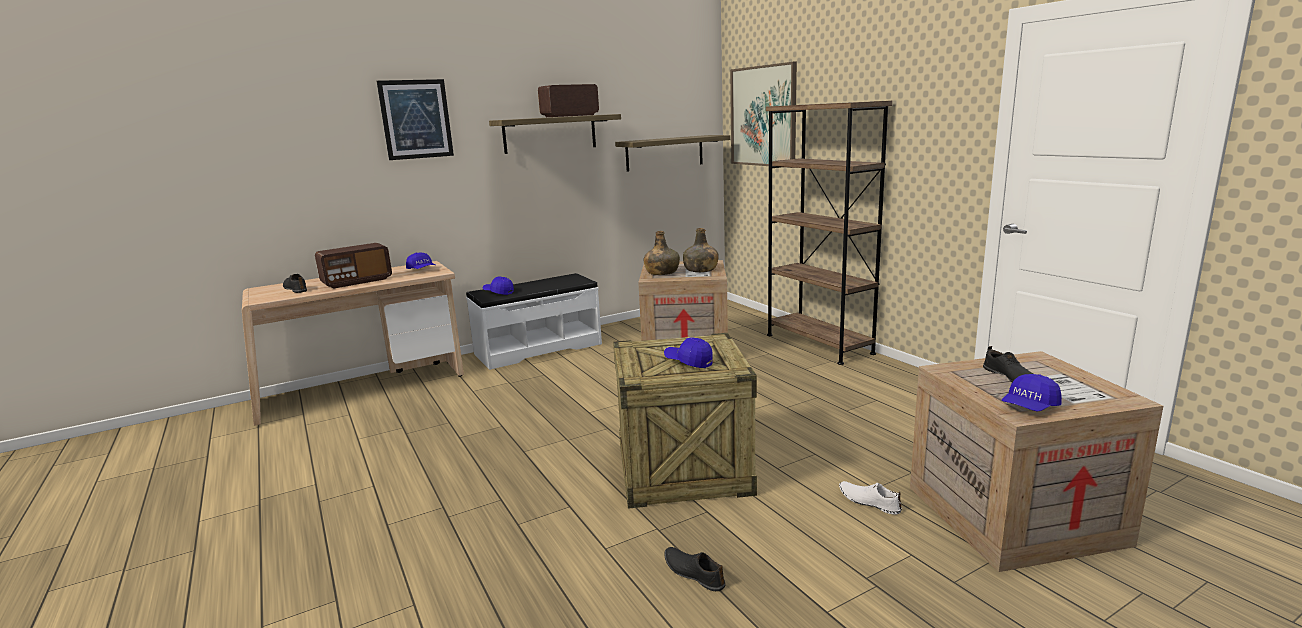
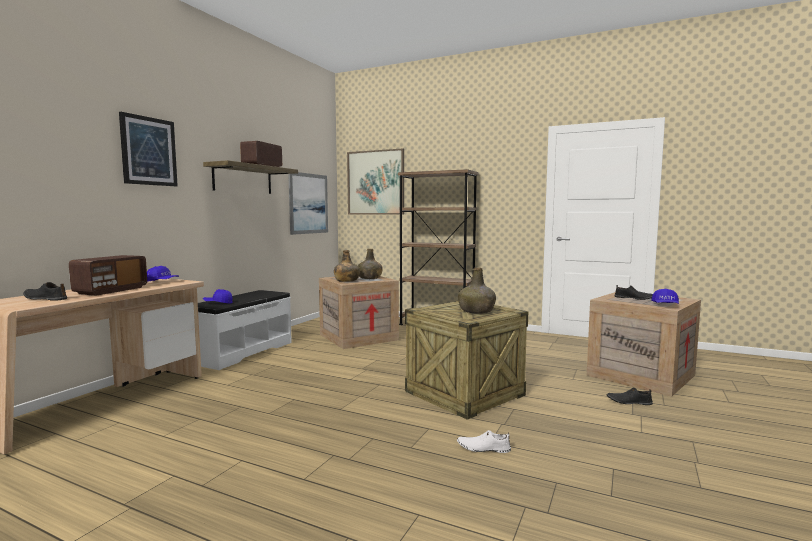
camera: 35 degrees left, 10 degrees down
(664, 153) = (308, 203): shelf -> picture
(688, 362) = (477, 311): blue cap -> green bottle
(693, 573) = (557, 437): black shoe -> black shoe (629, 402)
(869, 501) = (580, 384): white shoe -> white shoe (483, 448)

